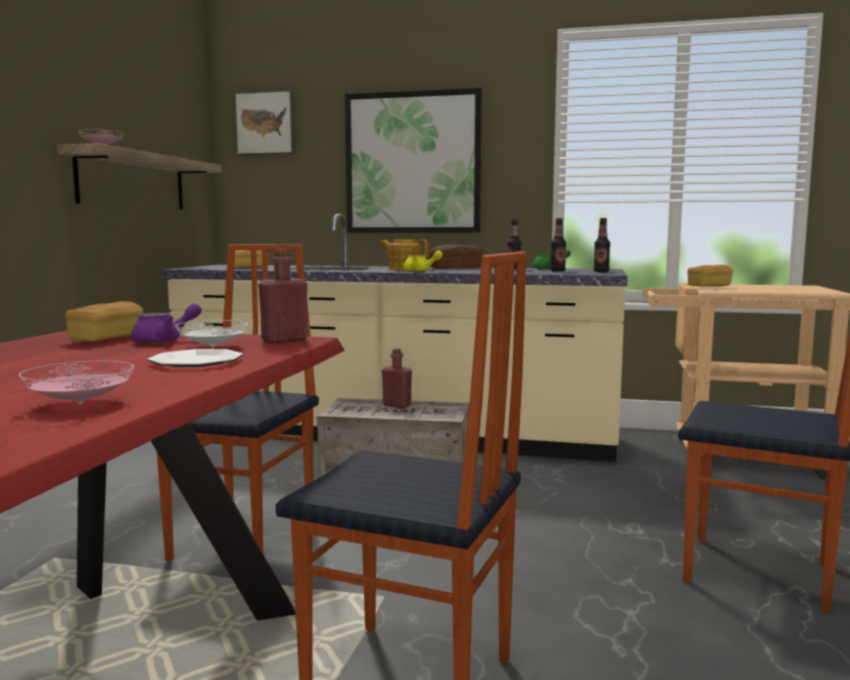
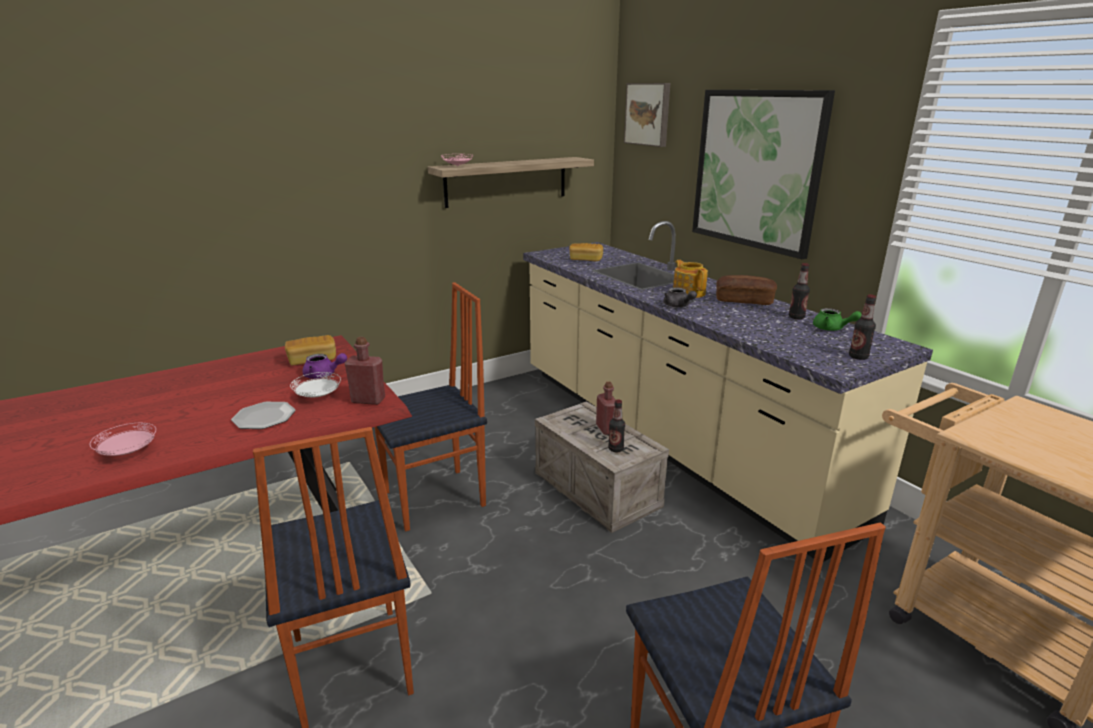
camera: 45 degrees right, 15 degrees up
(420, 271) = (678, 306): yellow teapot -> grey teapot
(557, 271) = (815, 340): bottle -> bottle (615, 449)
(709, 286) = (991, 421): bread -> none

